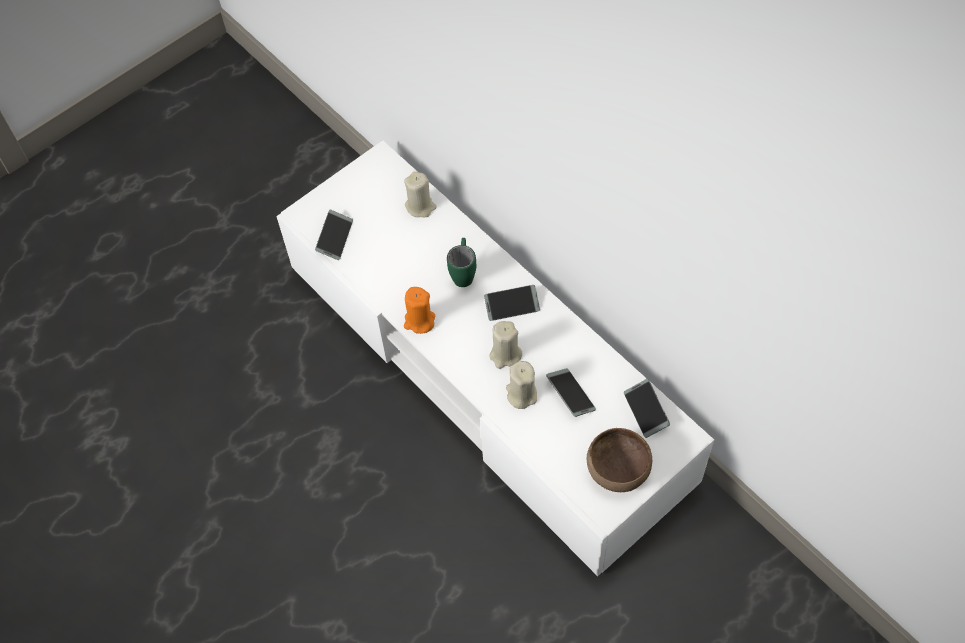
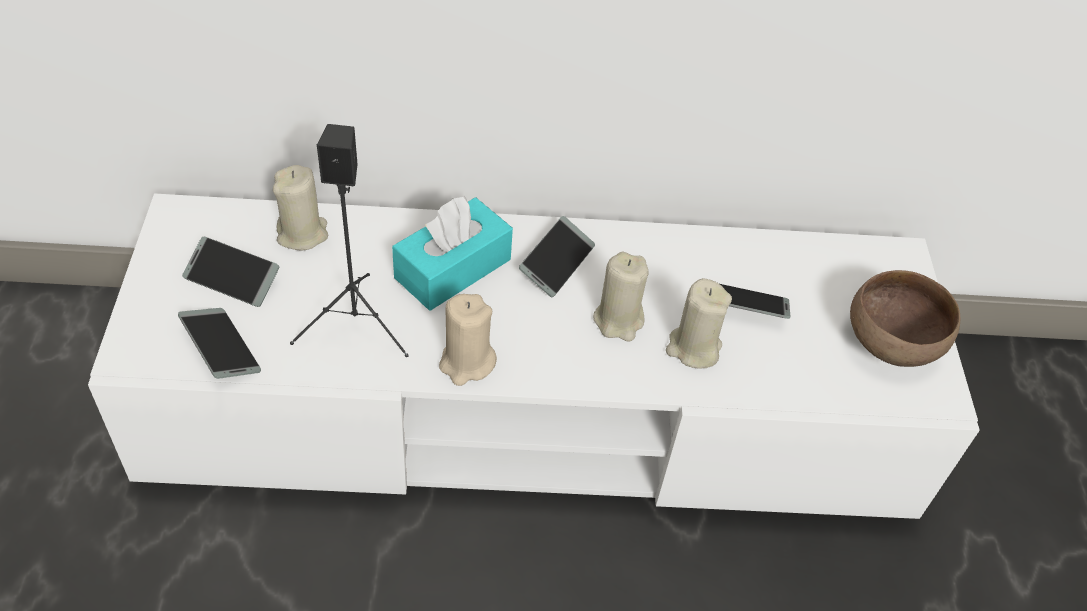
camera: 55 degrees left, 10 degrees down
(396, 268) = (357, 324): none -> black speaker
(419, 321) = (466, 363): orange candle -> beige candle
(463, 273) = (453, 268): green mug -> turquoise tissue box
(645, 411) = (833, 261): phone -> phone (232, 278)

